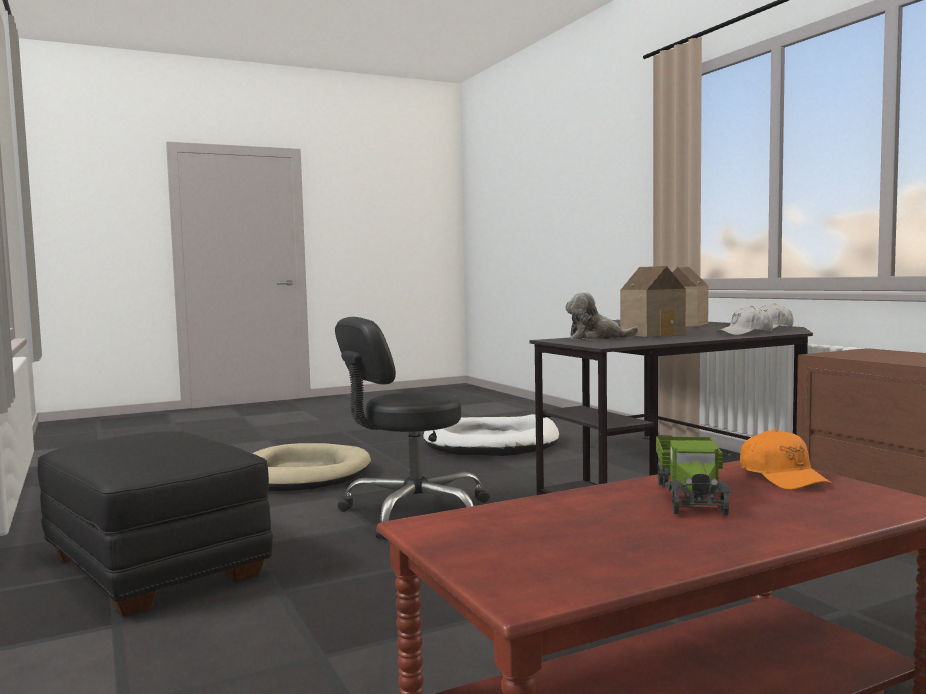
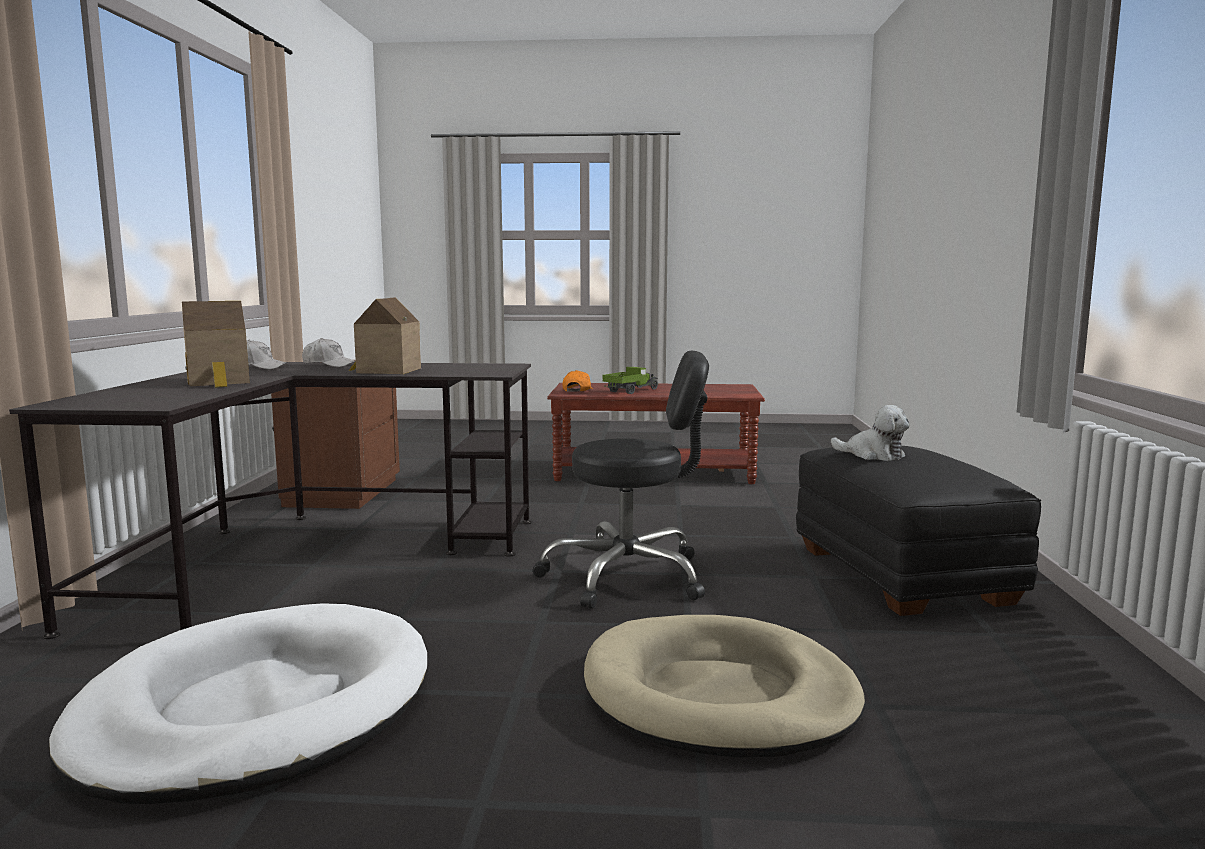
camera: 150 degrees left, 5 degrees up
(596, 338) = (457, 372): plush toy -> plush toy (872, 455)

